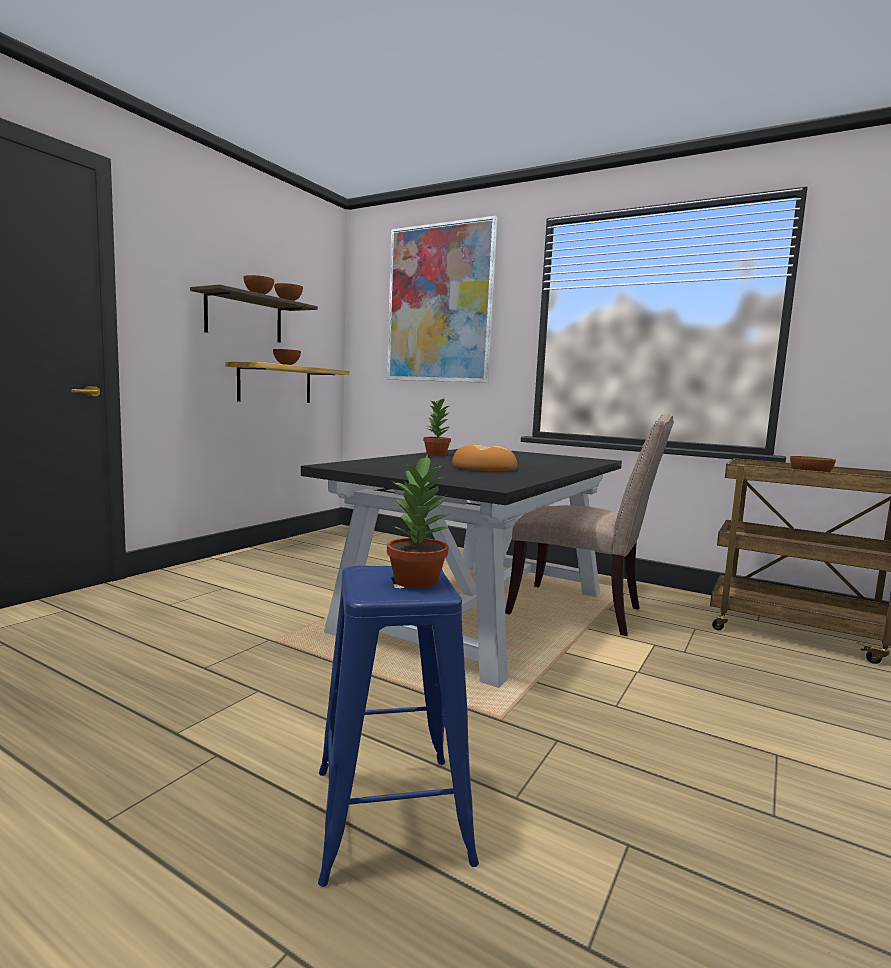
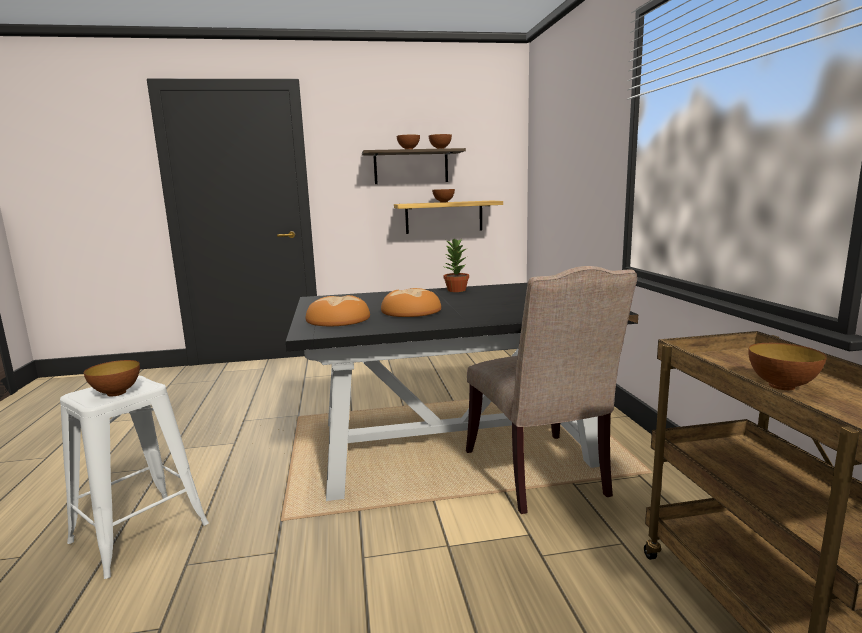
camera: 50 degrees right, 5 degrees up
(390, 813) = (140, 532): blue stool -> white stool
(417, 581) = (116, 393): potted plant -> bowl
(439, 304) = (571, 126): picture -> none
(459, 476) = (337, 319): none -> bread

